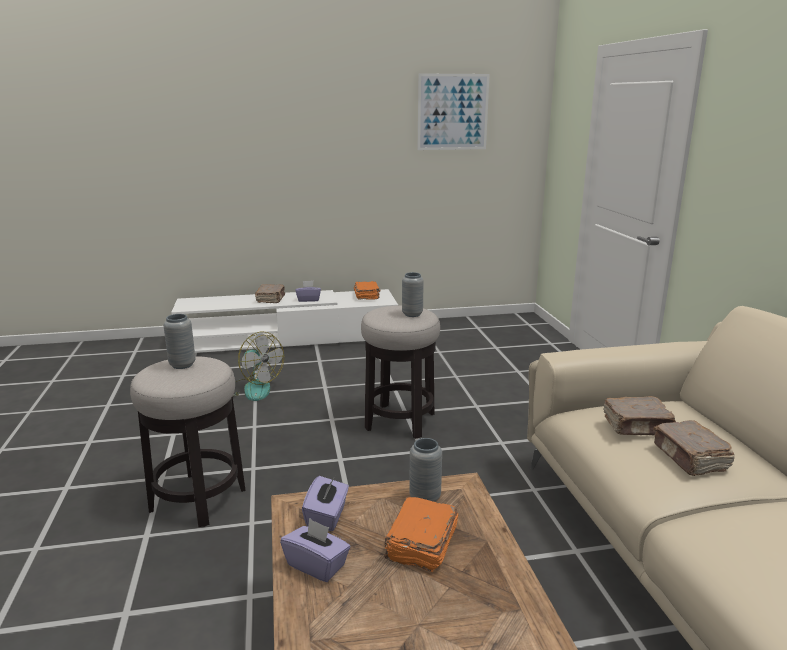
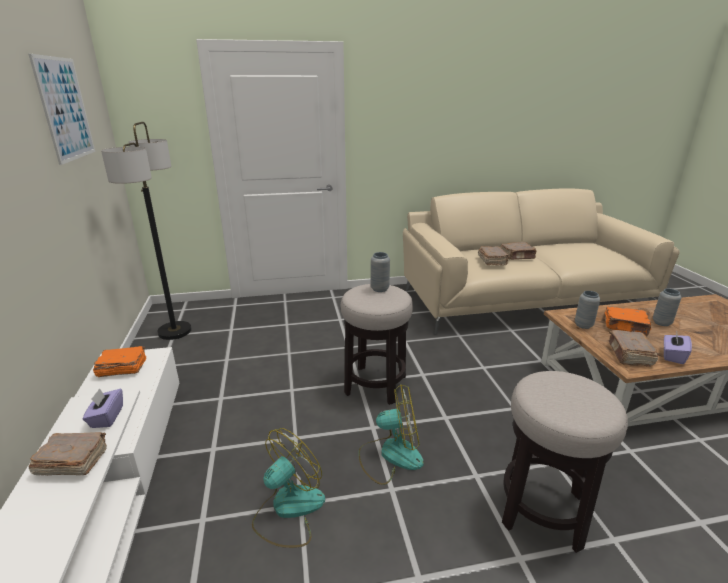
camera: 90 degrees left, 5 degrees up
(182, 365) = (559, 396): grey vase -> grey vase (661, 323)
(292, 427) = (390, 455): none -> fan
(327, 517) = (629, 355): purple tissue box -> brown book
(483, 327) = (174, 331): none -> floor lamp

